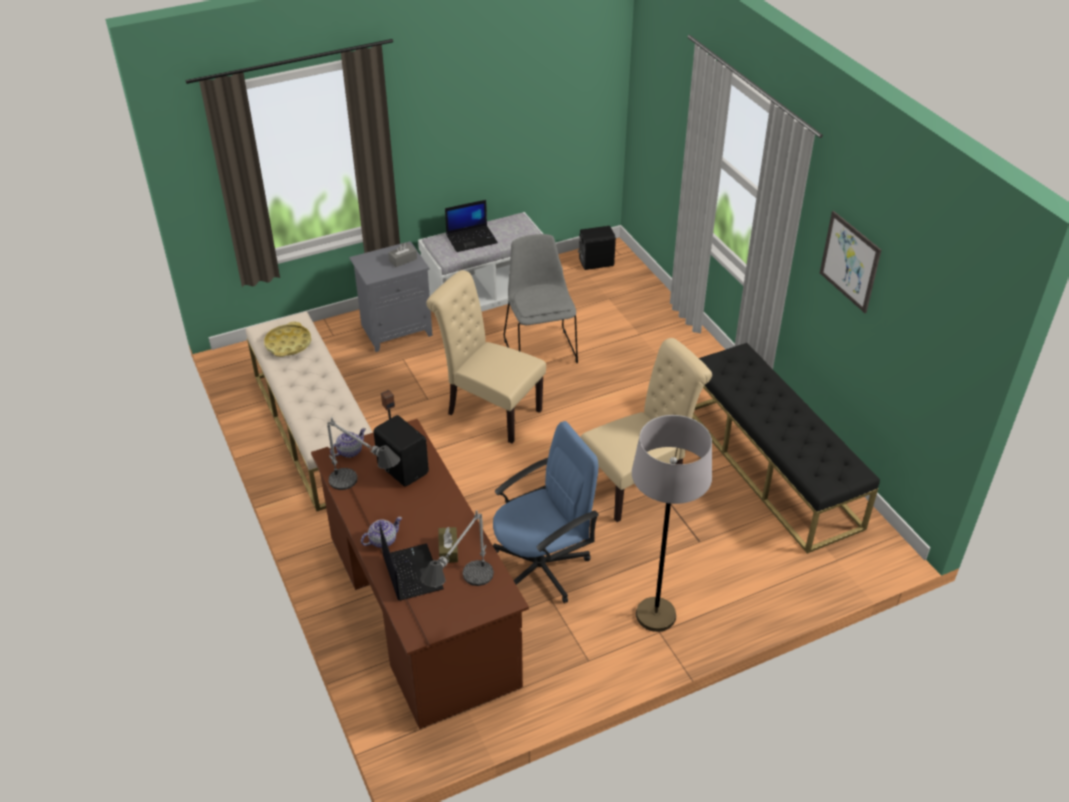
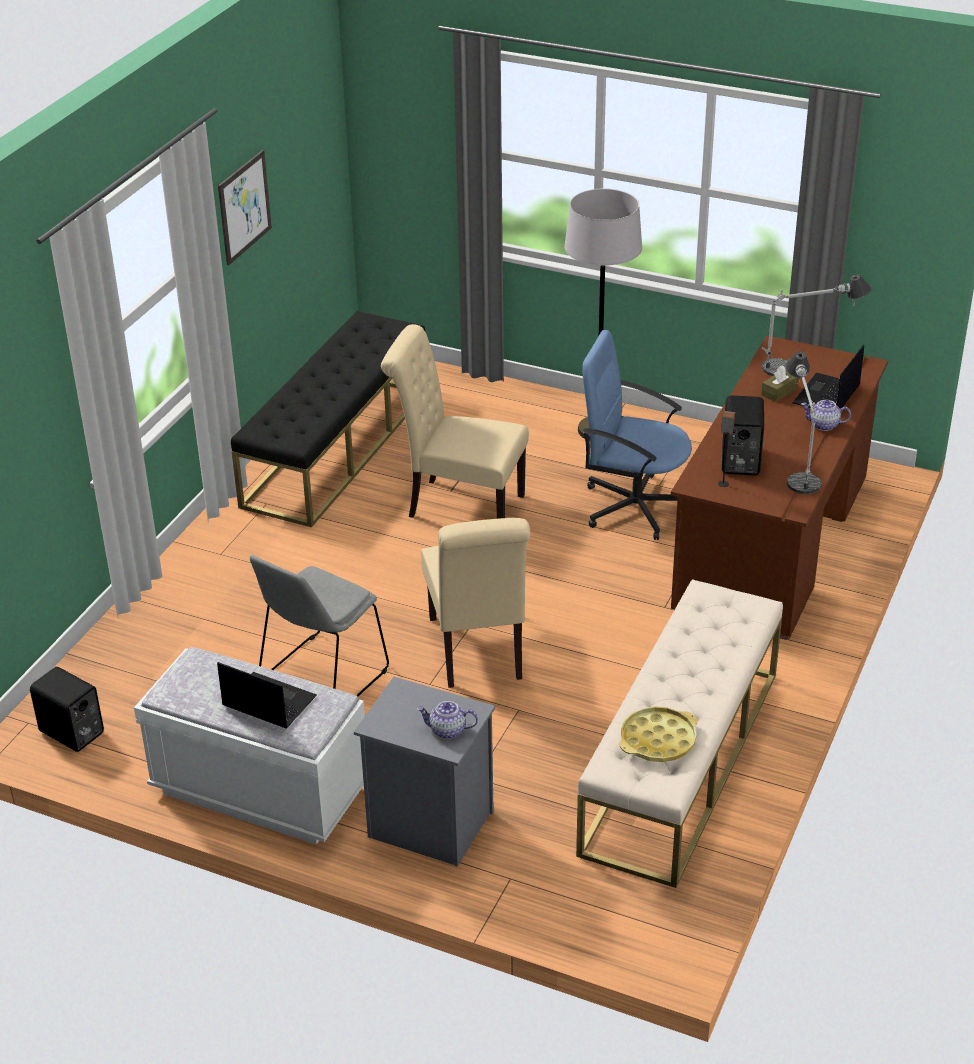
camera: 130 degrees left, 5 degrees down
(349, 451) = (769, 502): teapot -> teapot (447, 730)
(403, 260) = (405, 708): grey tissue box -> none

